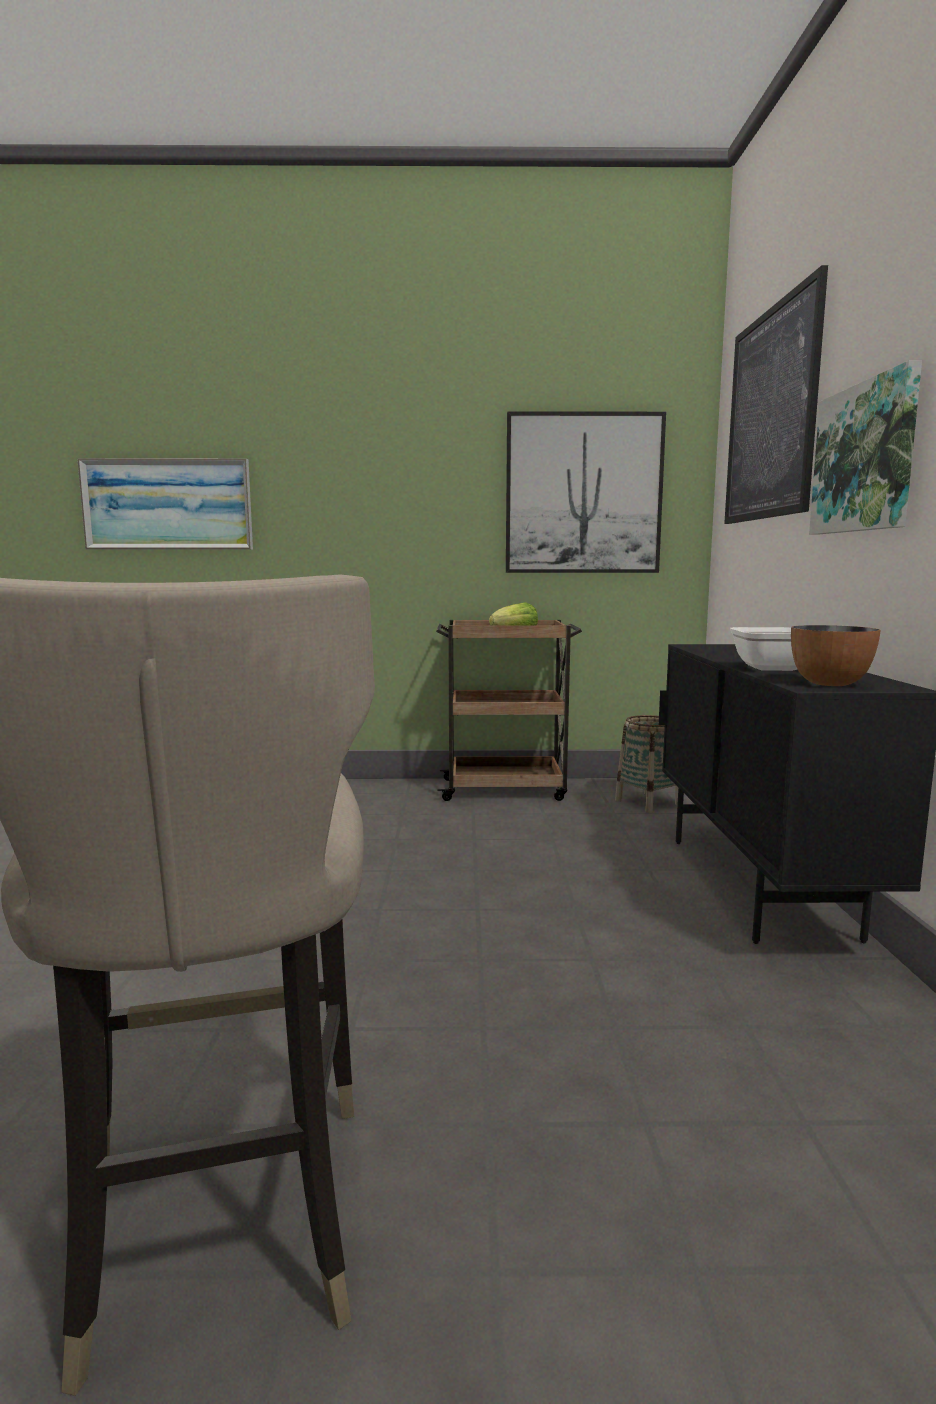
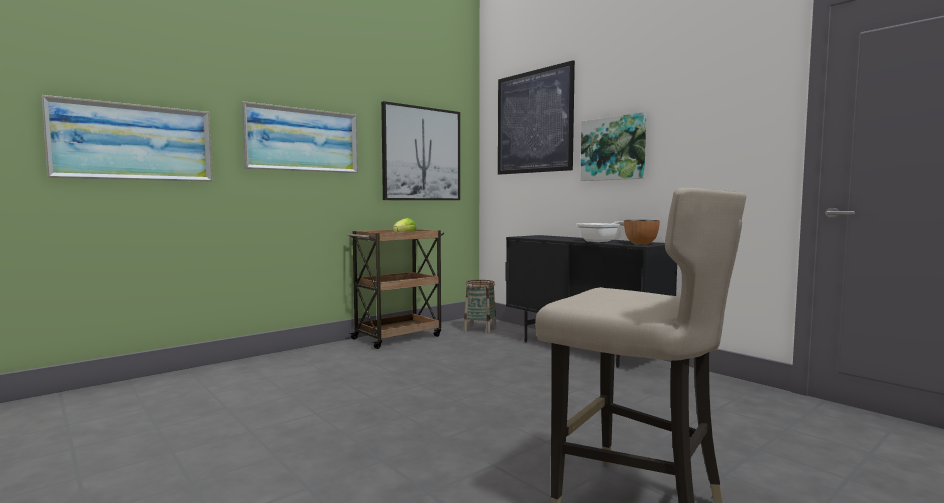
camera: 40 degrees left, 5 degrees down
(375, 486) = (302, 140): none -> picture

